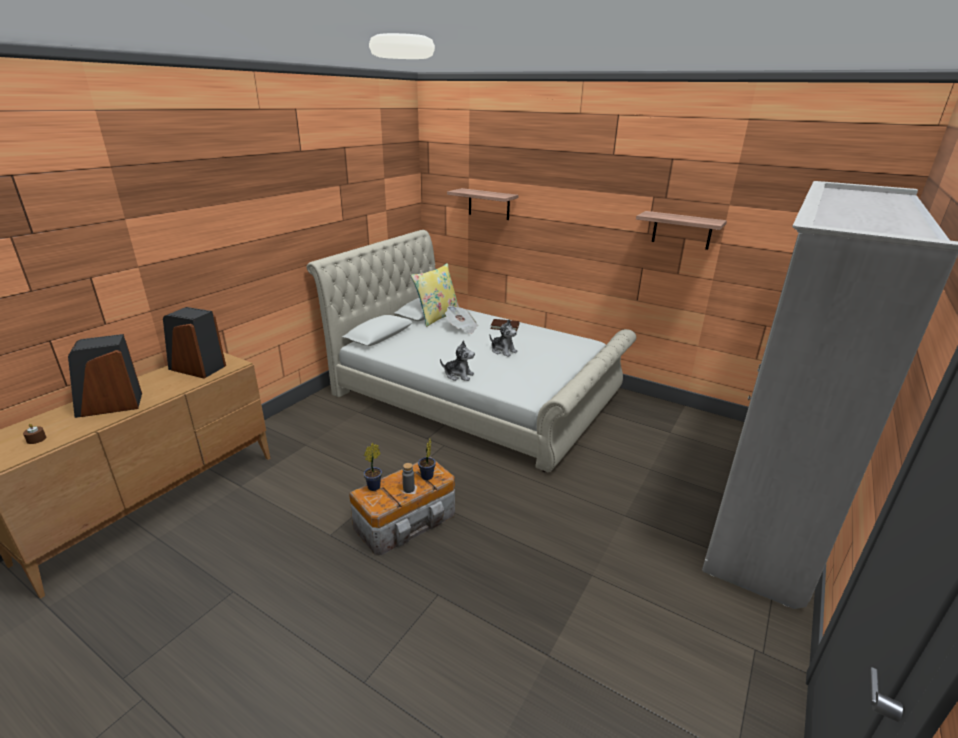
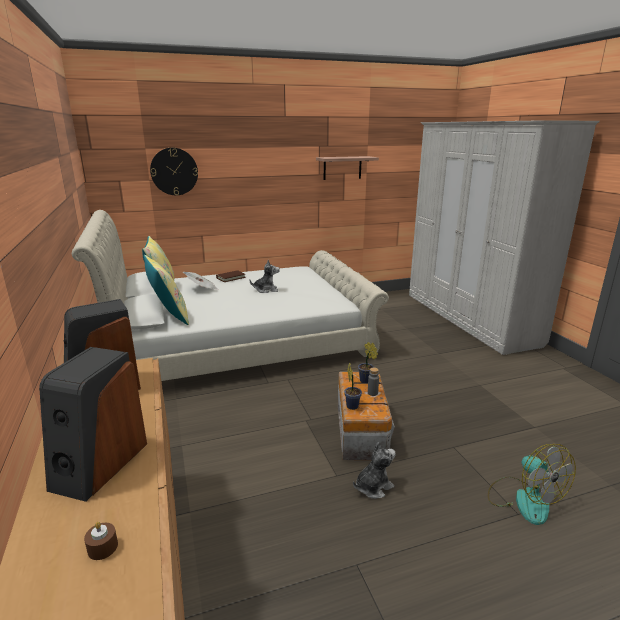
camera: 50 degrees left, 5 degrees down
(392, 681) = (524, 499): none -> fan
(394, 341) = (169, 316): none -> yellow pillow
(458, 375) = (274, 313): plush toy -> plush toy (373, 487)
(489, 204) = (174, 171): shelf -> wall clock

